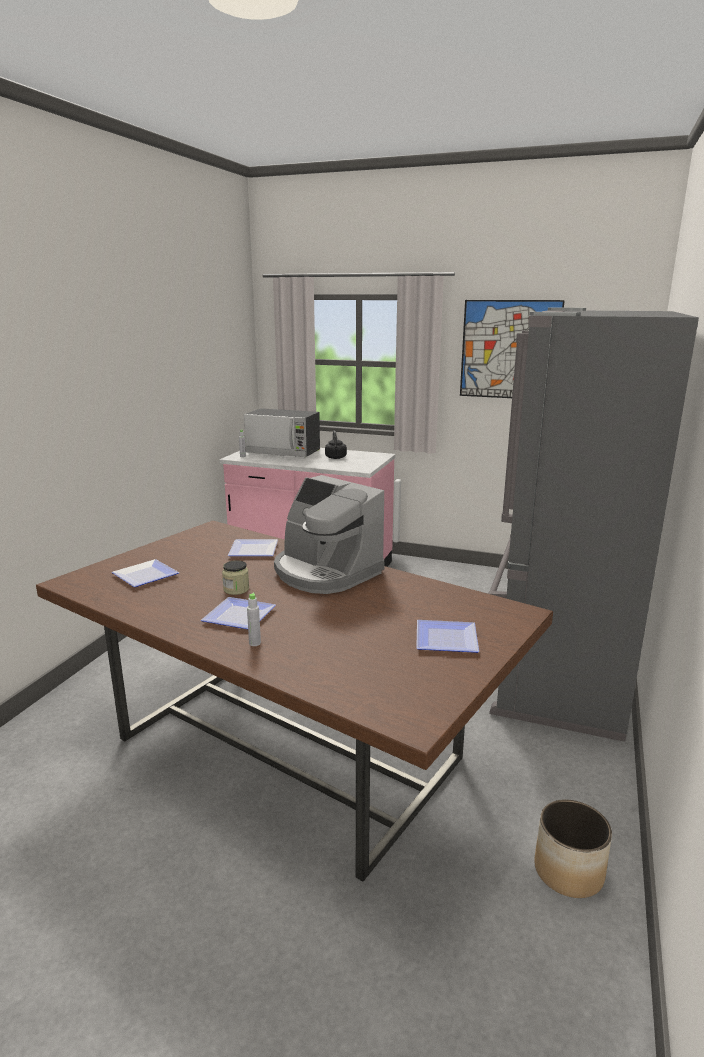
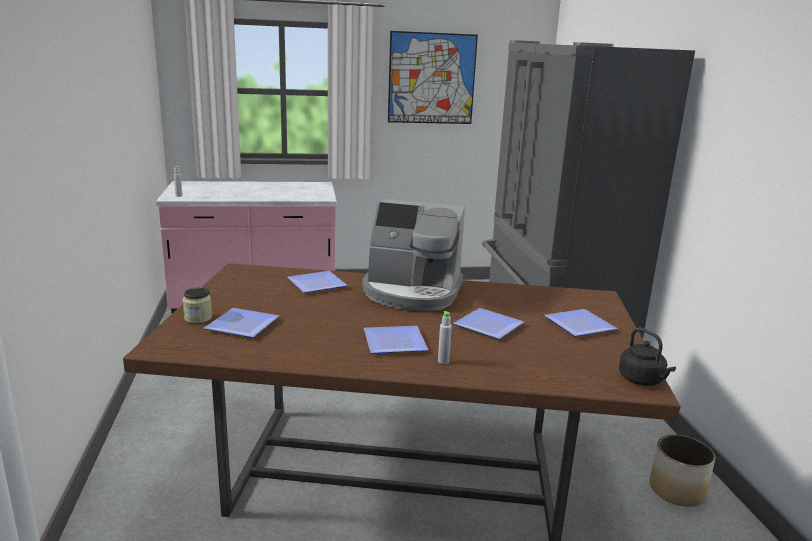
camera: 30 degrees left, 0 degrees up
(236, 589) = (355, 321): jar -> jar (198, 318)
(283, 452) = (218, 188): microwave -> none
(336, 458) = (281, 190): black kettle -> black kettle (642, 380)
(349, 618) = (487, 325): none -> plate

